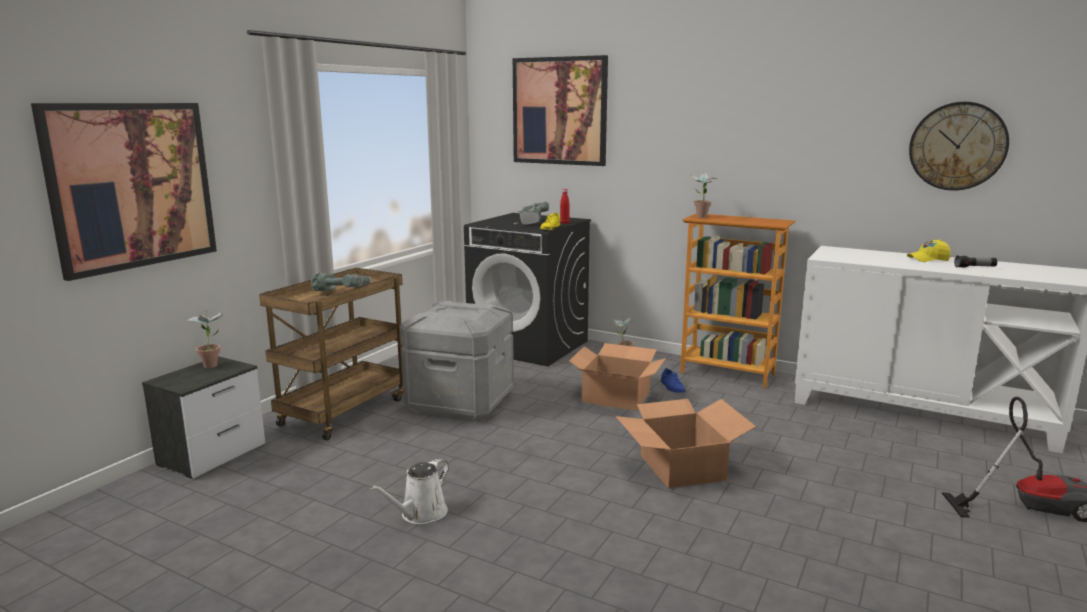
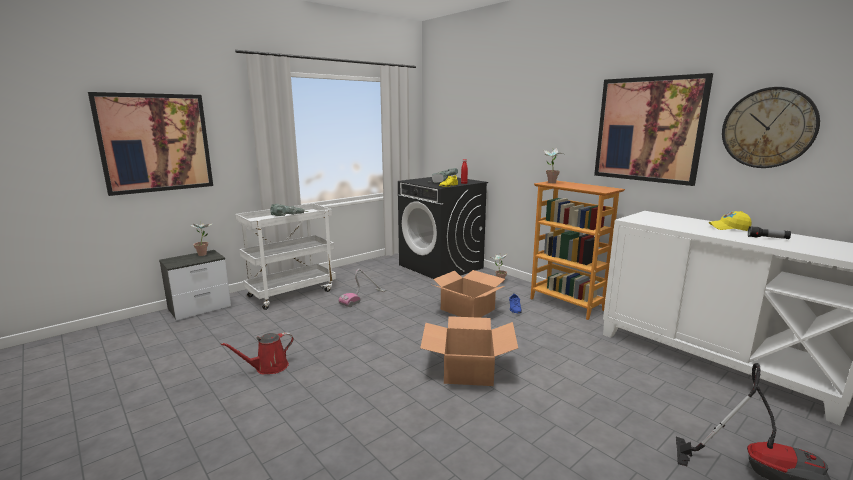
camera: 20 degrees right, 0 degrees up
(344, 411) = (292, 293): brown cart -> white cart
(420, 514) = (268, 367): white watering can -> red watering can
(461, 402) = (363, 297): grey storage box -> vacuum cleaner
(559, 111) = (471, 105): picture -> picture (648, 129)

